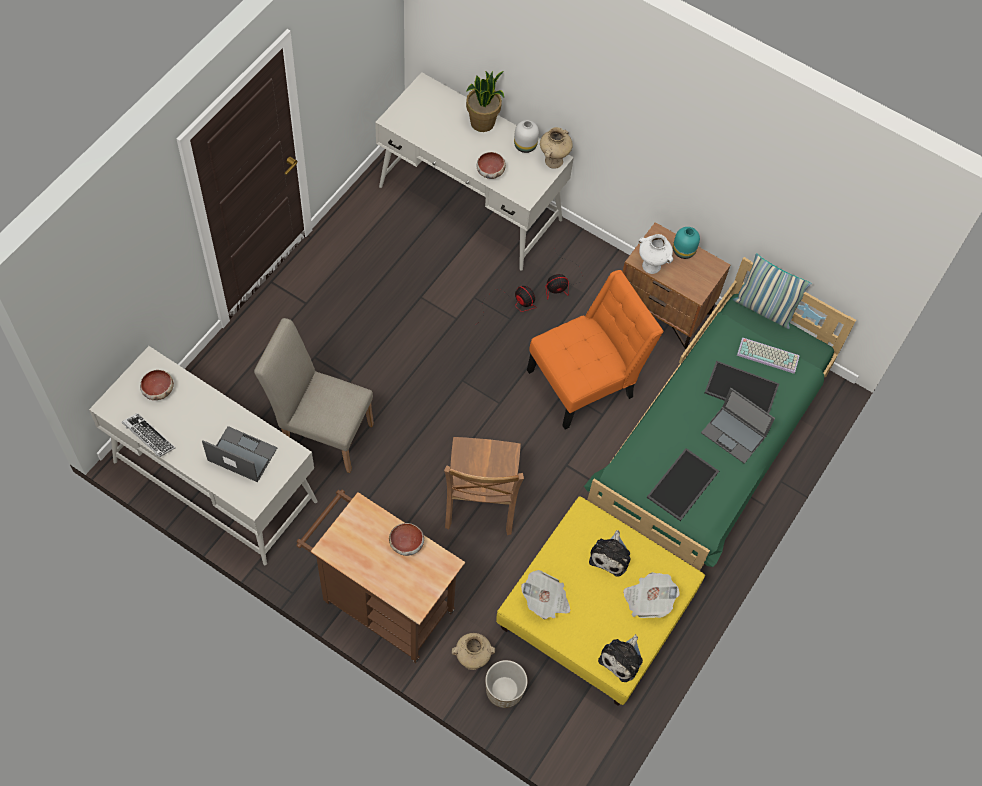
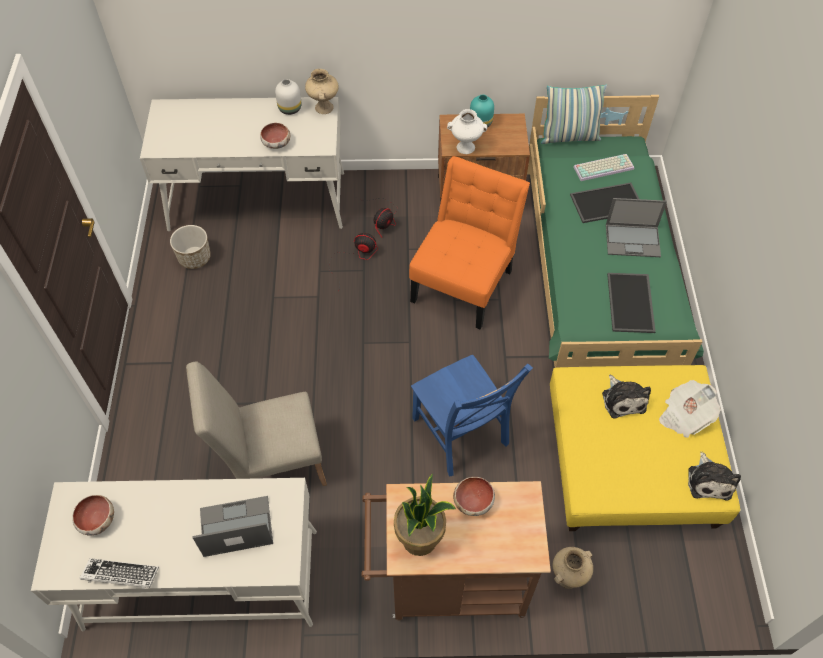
camera: 30 degrees left, 5 degrees down
(480, 503) = (461, 435): brown chair -> blue chair
(482, 123) = (238, 110): potted plant -> potted plant (420, 539)
(504, 690) = (616, 585): planter -> planter (194, 258)
(545, 601) = (606, 475): newspaper -> none

